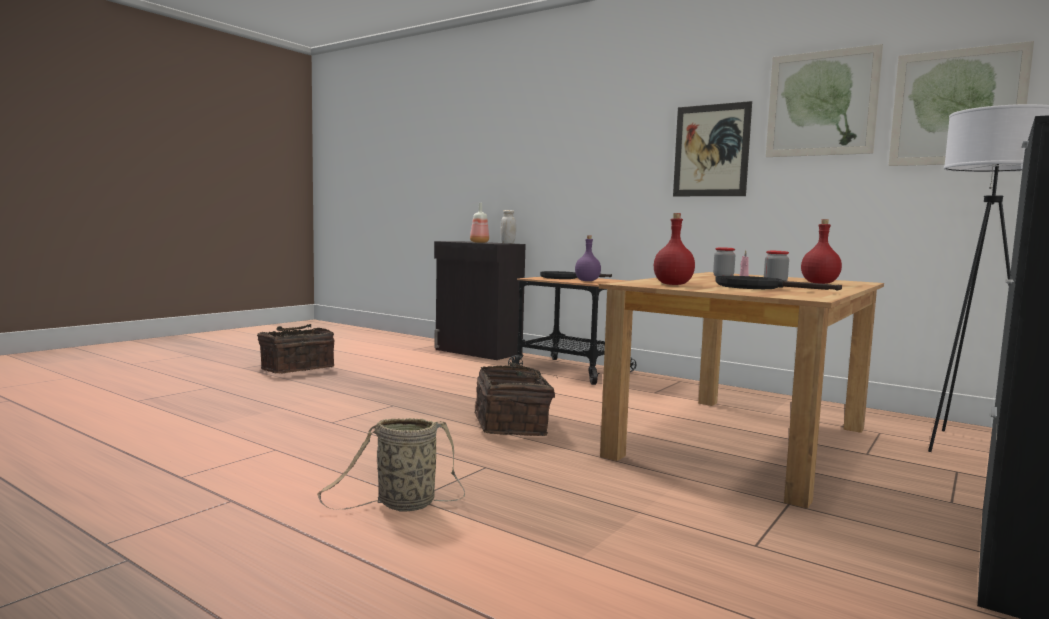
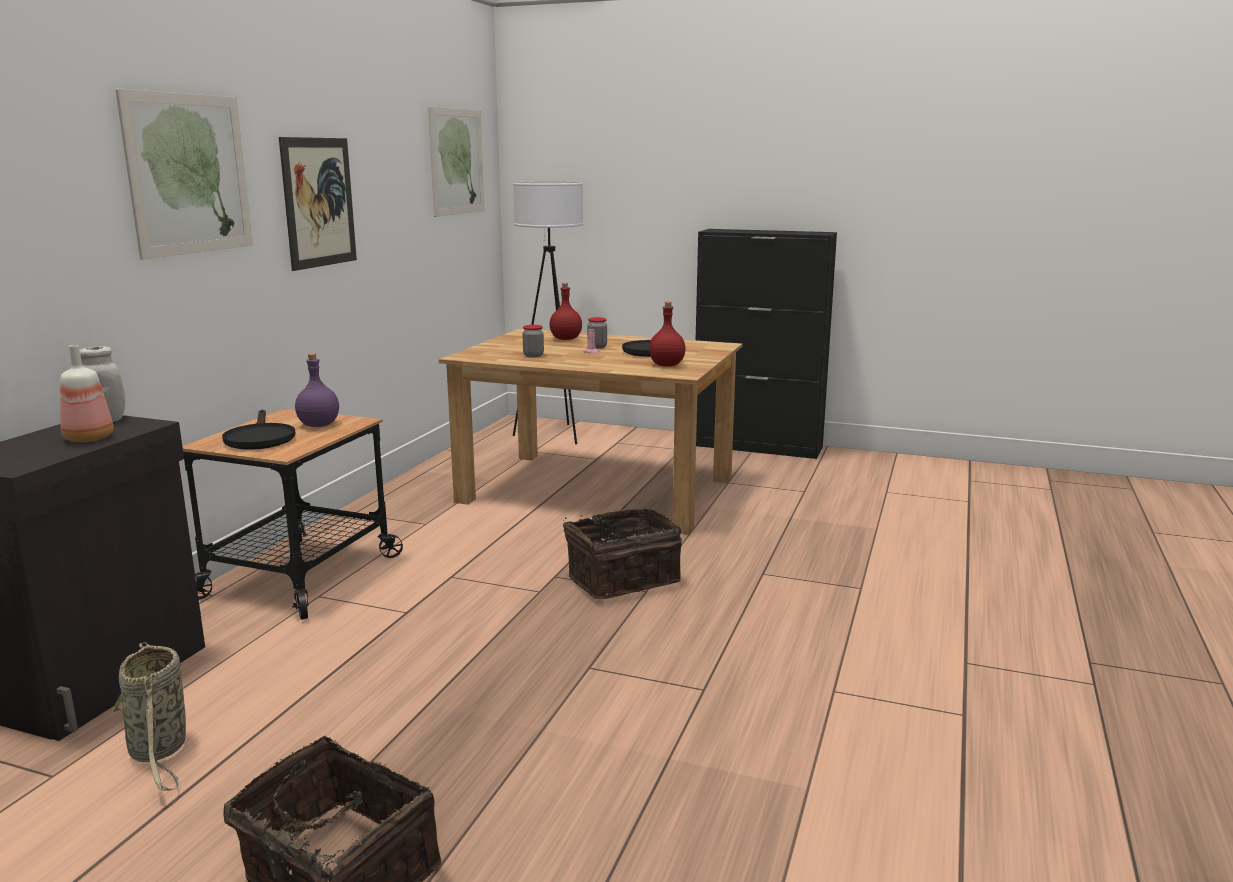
camera: 105 degrees left, 10 degrees up
(402, 505) = (878, 590): basket -> basket (159, 751)
(821, 103) = (392, 148): picture -> picture (189, 174)

